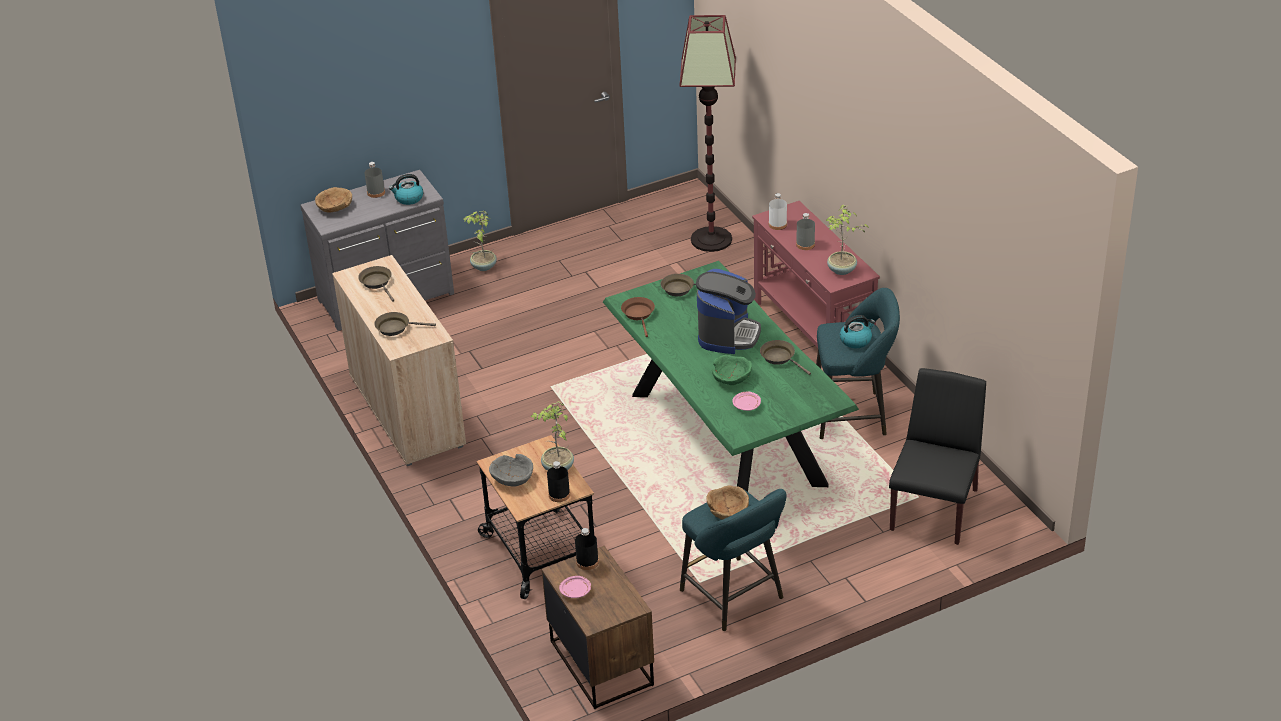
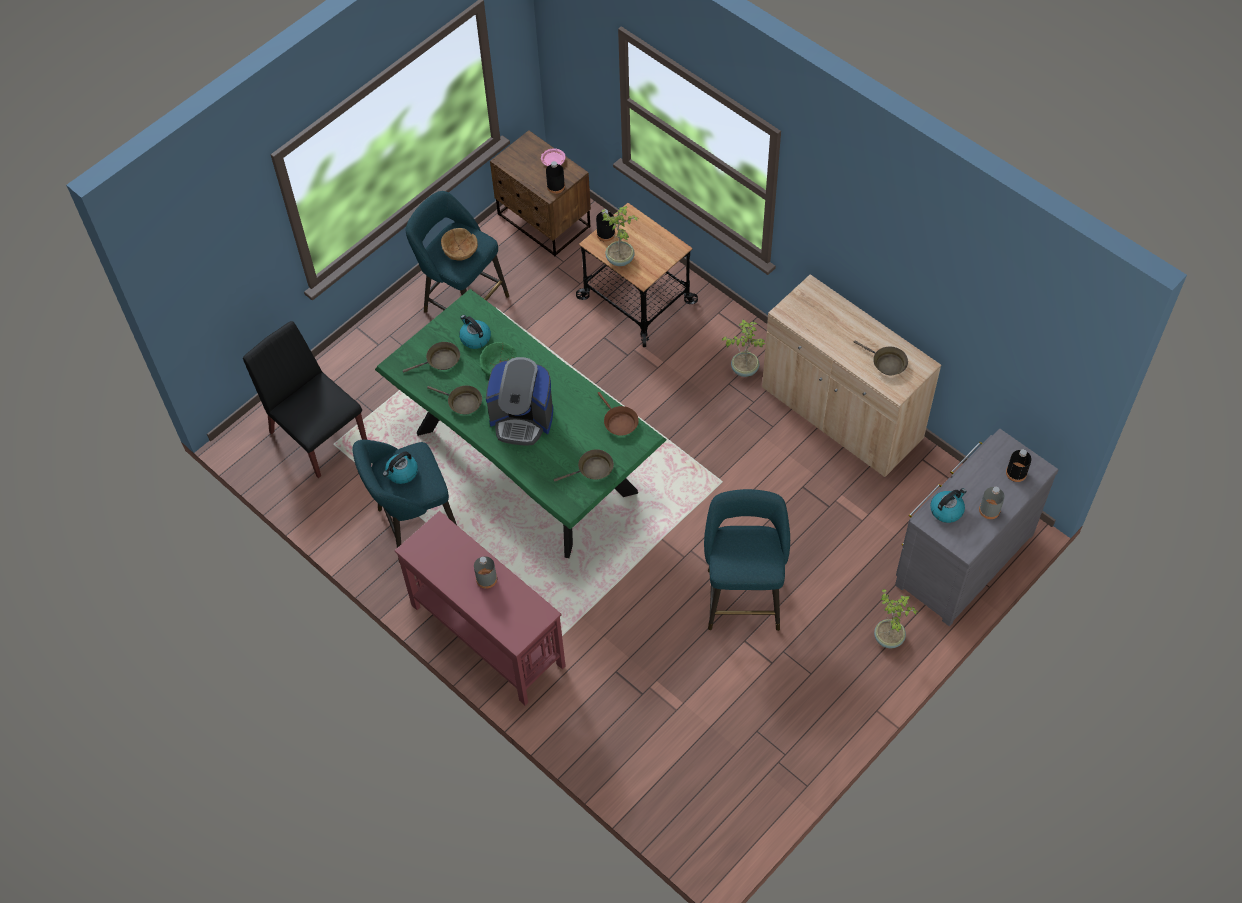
camera: 160 degrees right, 20 degrees up
(335, 207) = (1016, 473): brown bowl -> black bottle
(396, 327) = (830, 312): brown frying pan -> brown frying pan (440, 361)
(512, 478) = (652, 238): grey bowl -> none
(582, 313) = (743, 594): none -> turquoise stool
(711, 239) = (652, 763): floor lamp -> none
(728, 334) = (522, 419): coffee machine -> coffee machine turned 75 degrees counterclockwise
(746, 405) = (475, 338): pink plate -> kettle
(777, 224) = (527, 605): white bottle -> none
(842, 270) = (436, 547): potted plant -> potted plant (744, 368)
(934, 509) = (317, 435): black chair -> black chair turned 135 degrees clockwise

